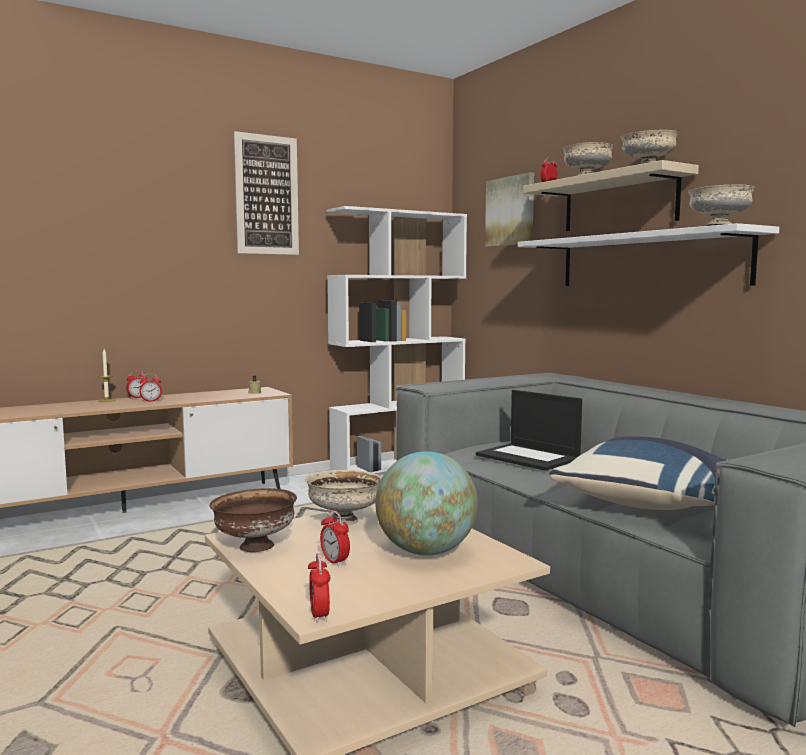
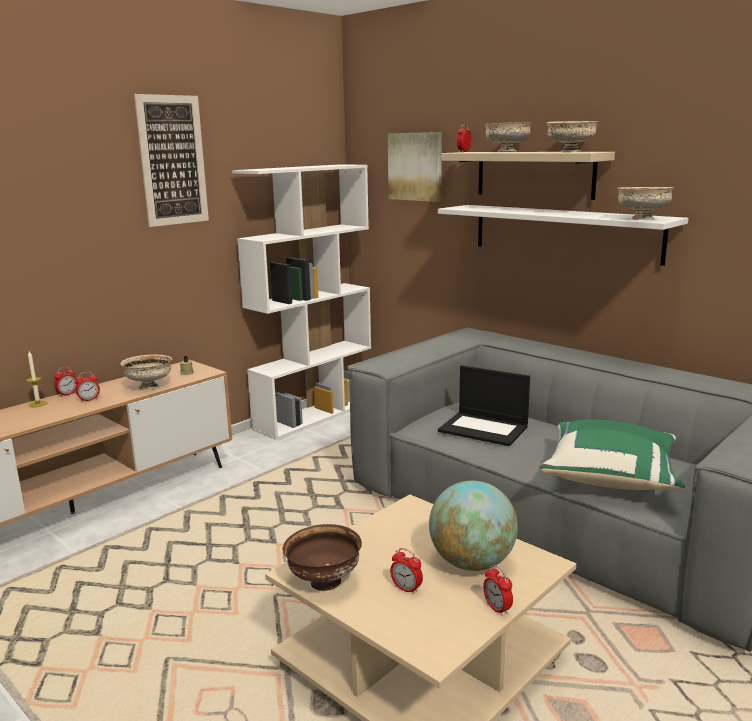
camera: 15 degrees left, 10 degrees up
(319, 615) = (439, 656): alarm clock -> alarm clock (497, 608)
(344, 520) = (376, 534): beige bowl -> beige bowl (149, 387)
(648, 503) = (610, 477): blue pillow -> green pillow

